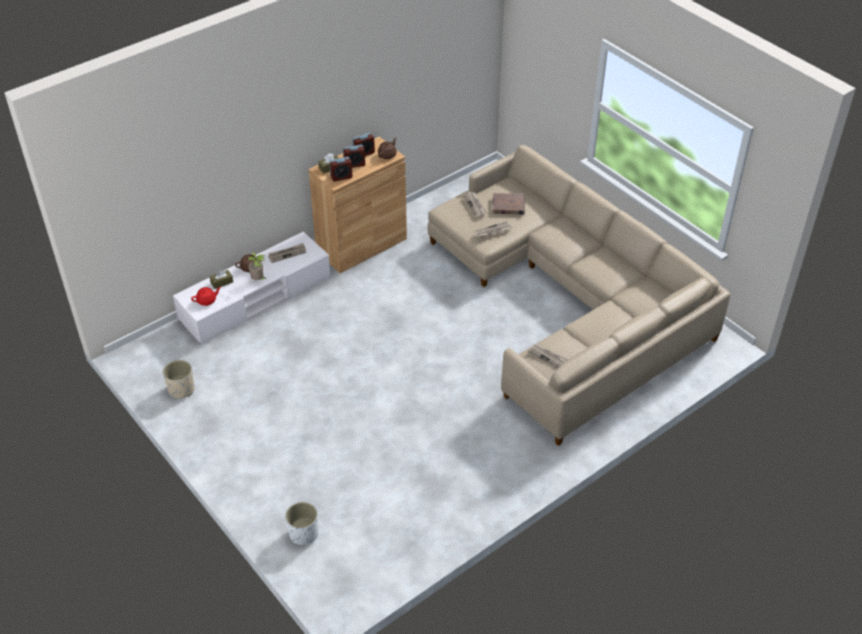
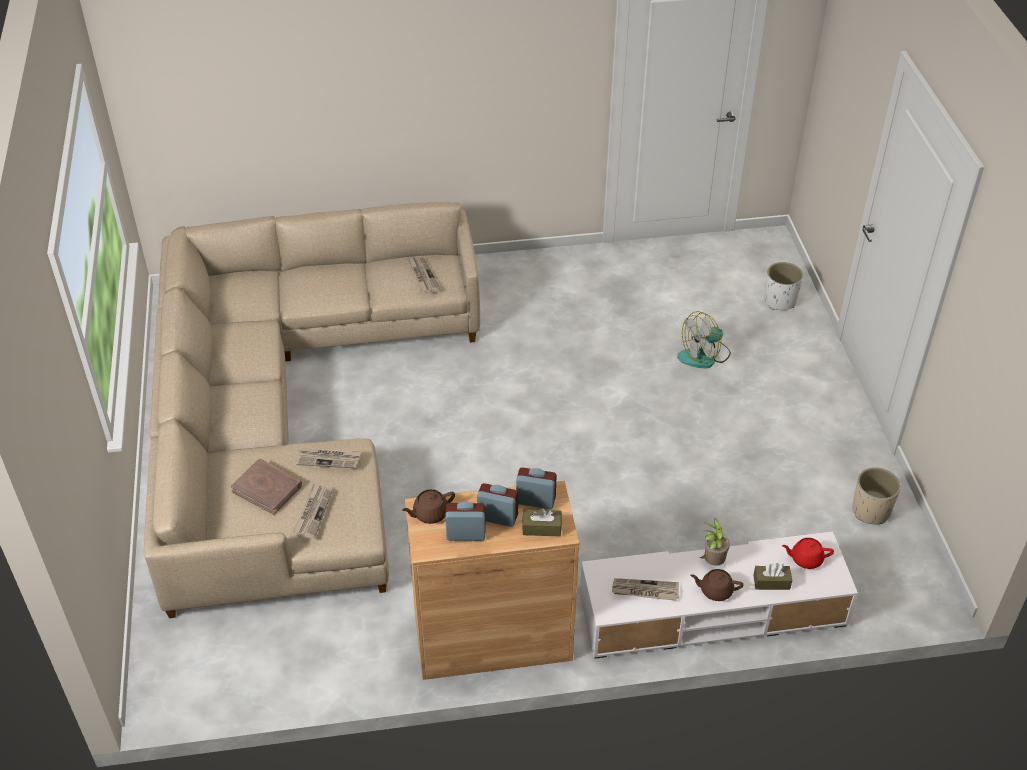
camera: 150 degrees left, 0 degrees up
(338, 456) = (704, 356): none -> fan

